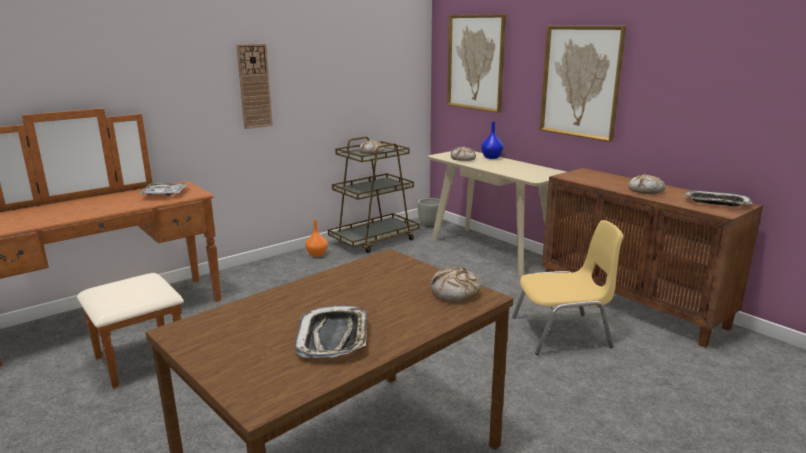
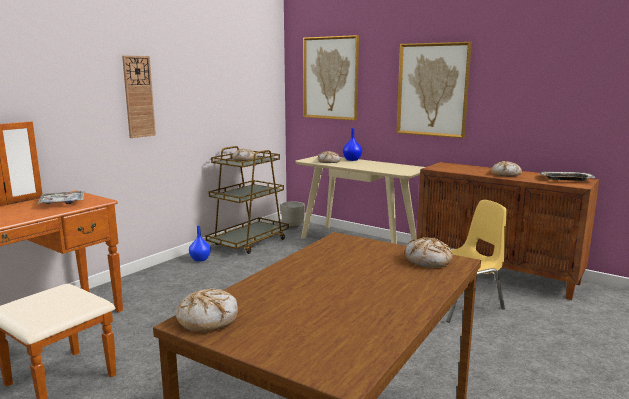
camera: 15 degrees left, 5 degrees down
(195, 330) = (208, 319): none -> bread
(317, 254) = (200, 259): orange vase -> blue vase
(333, 338) = (357, 309): tray -> none

